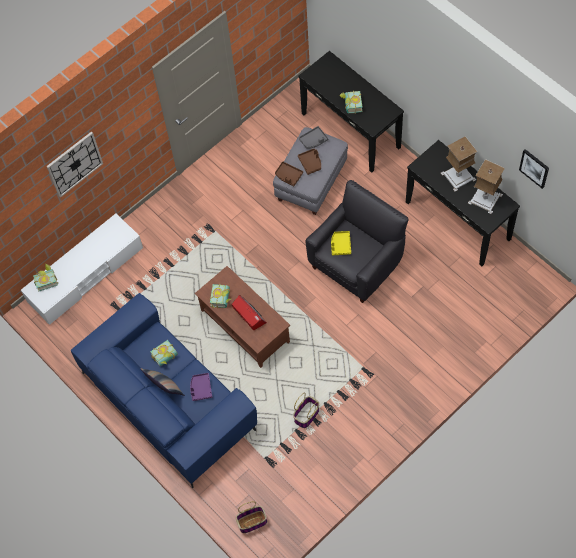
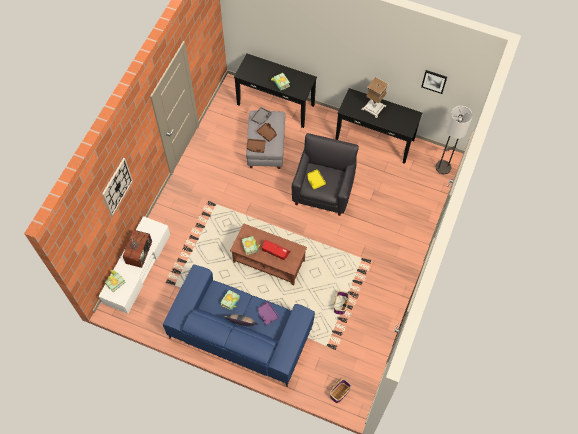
camera: 30 degrees left, 0 degrees up
(90, 255) = (138, 252): none -> television
(485, 199) = (398, 116): table lamp -> none
(531, 290) = (443, 167): none -> floor lamp

